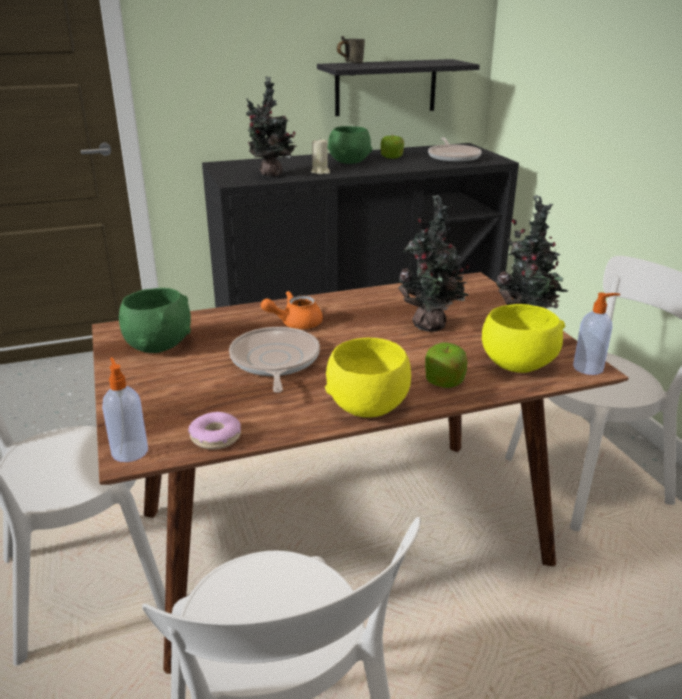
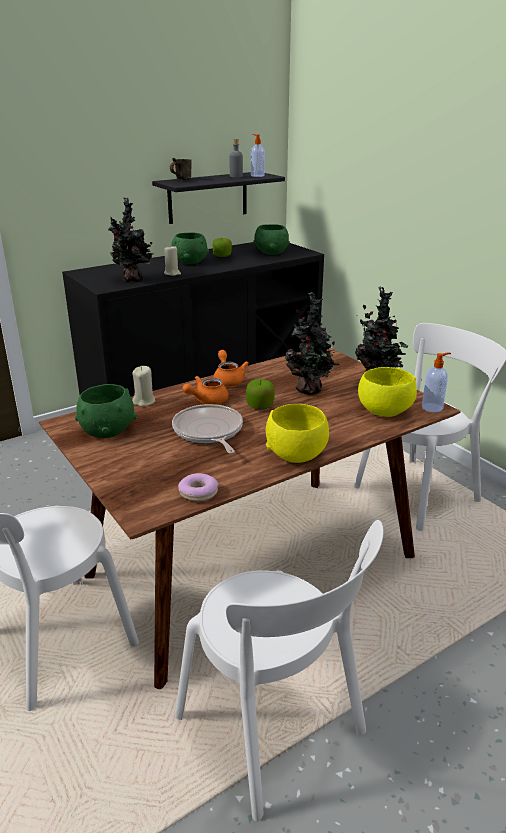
camera: 15 degrees left, 0 degrees up
(129, 451) = (139, 512): soap dispenser -> soap dispenser (257, 175)
(221, 315) = (144, 401): none -> beige candle
(335, 301) = (228, 380): none -> orange teapot
(419, 62) = (236, 176): none -> grey bottle
(444, 382) = (340, 430): apple -> apple (260, 406)
(453, 157) = (271, 252): frying pan -> green bowl

